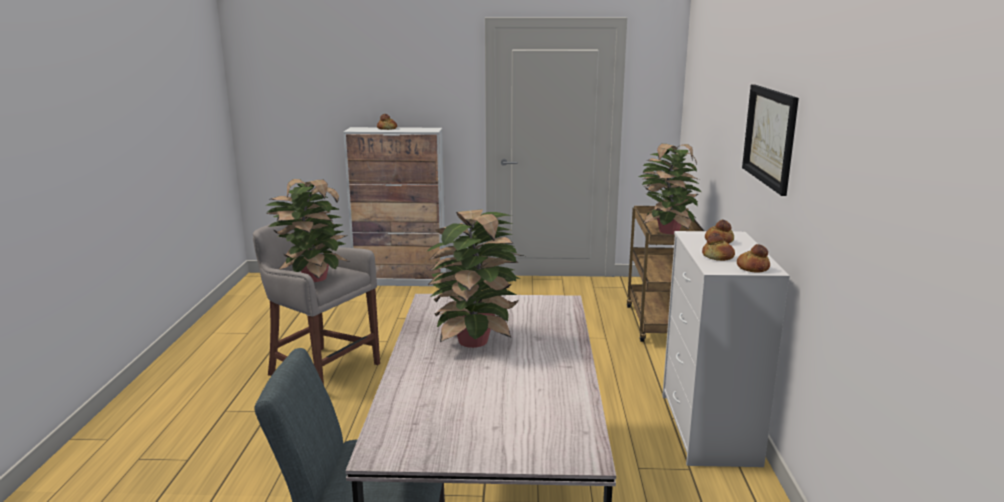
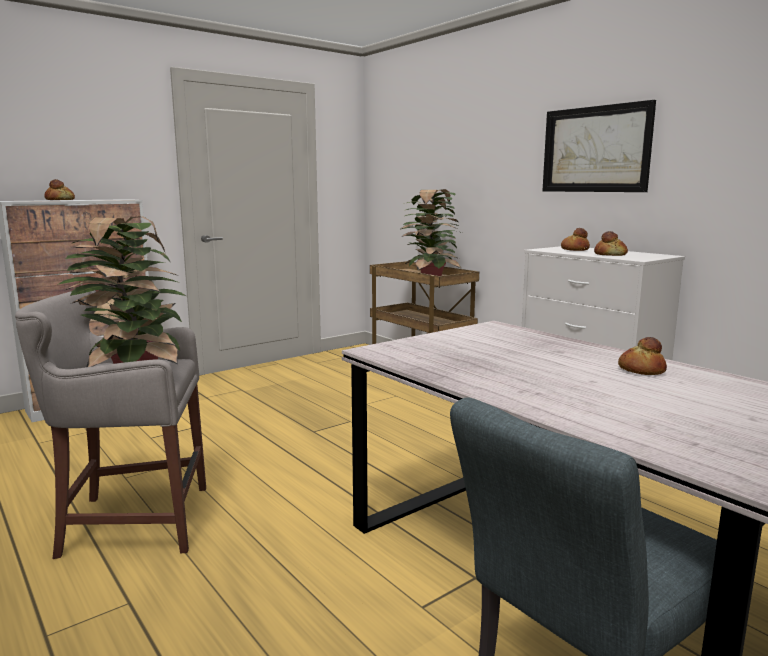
camera: 40 degrees left, 5 degrees down
(476, 342) = (522, 367): potted plant -> none
(752, 268) = (653, 256): bread -> bread (641, 370)

